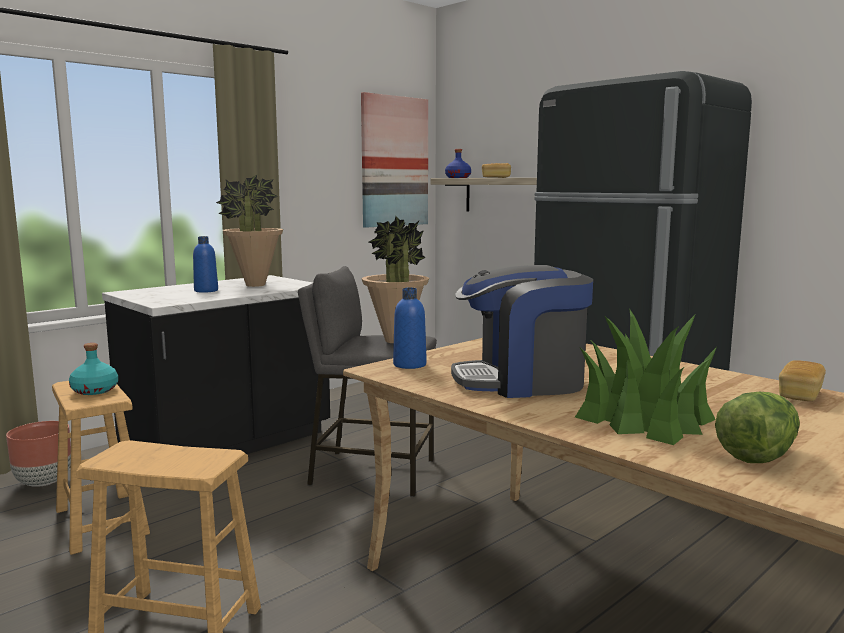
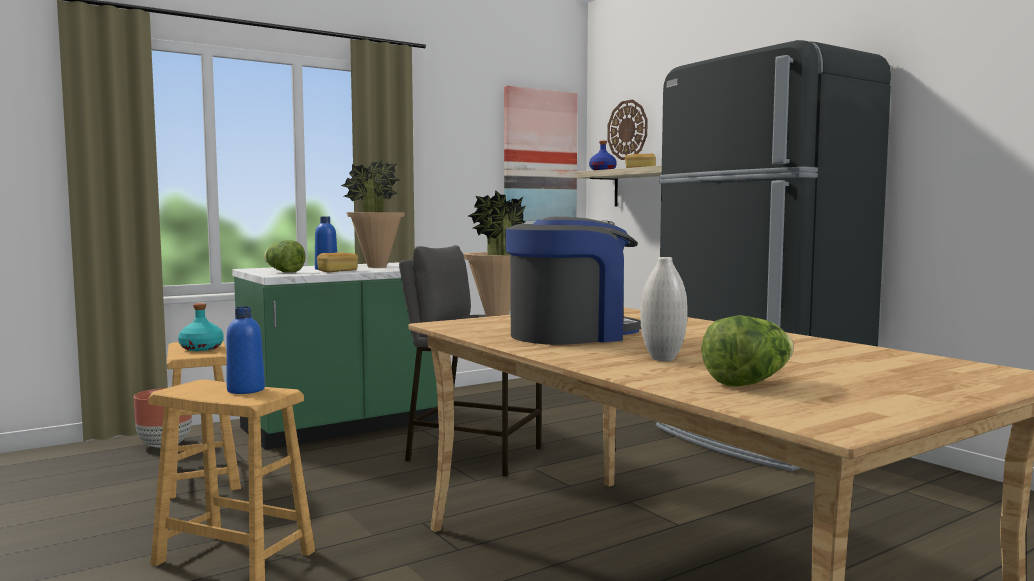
camera: 10 degrees right, 5 degrees down
(165, 298) = (283, 272): none -> lettuce
(229, 445) = (345, 426): black counter -> green counter
(409, 365) = (475, 322): blue bottle -> blue bottle (246, 390)
(480, 138) = (627, 130): none -> wall clock
(521, 382) = (571, 335): coffee machine -> coffee machine turned 150 degrees clockwise
(644, 418) = (662, 359): potted plant -> white vase
(800, 395) = (856, 351): bread -> bread (338, 271)

